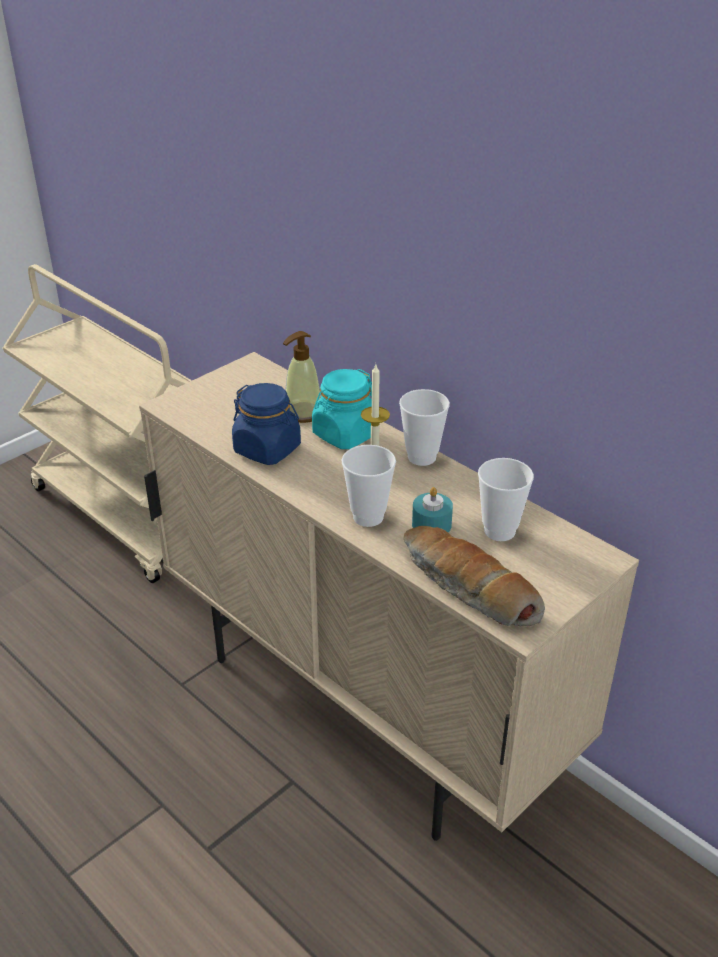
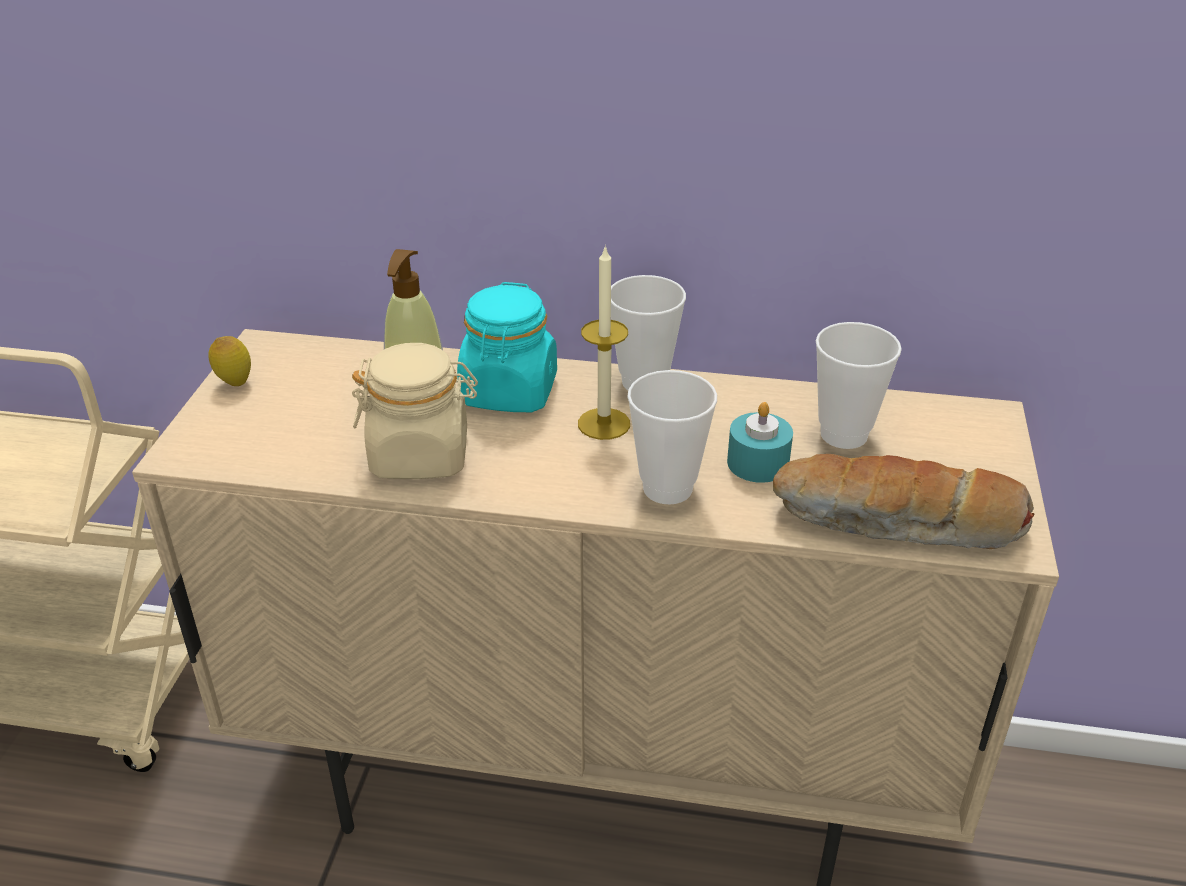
camera: 35 degrees left, 0 degrees up
(221, 379) = (235, 383): none -> lemon
(267, 449) = (421, 455): blue jar -> beige jar

